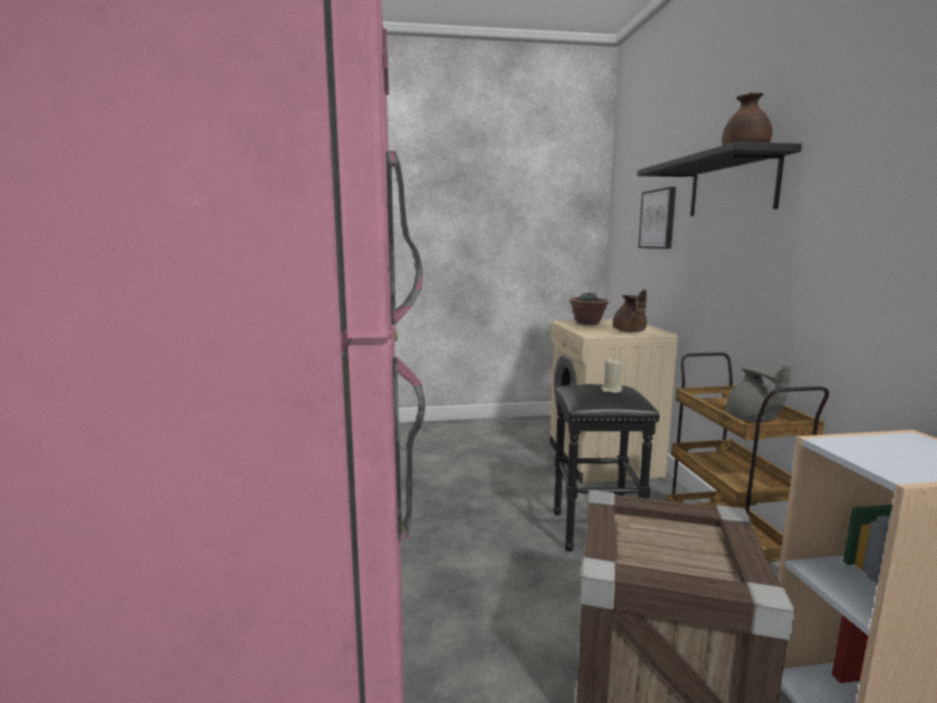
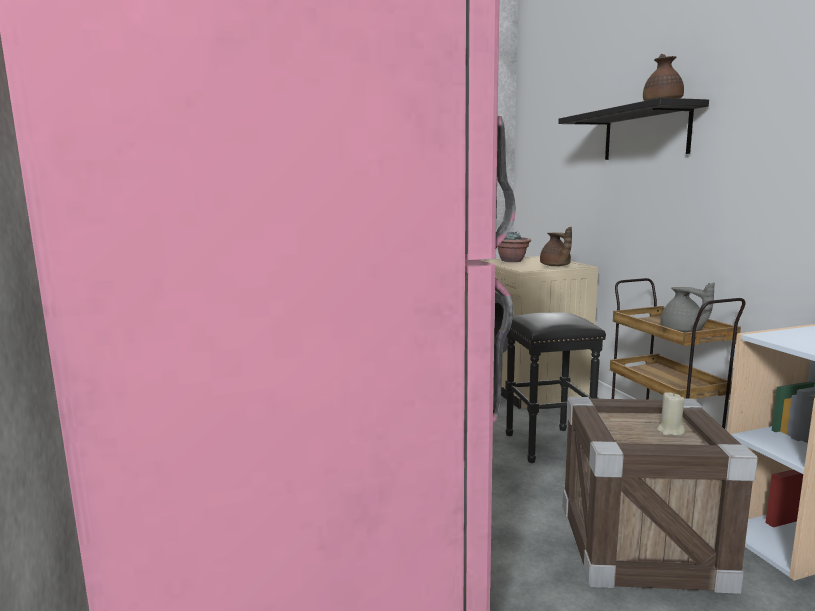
camera: 10 degrees left, 0 degrees up
(611, 390) = (560, 316): beige candle -> beige candle (670, 431)
(658, 219) = (571, 162): picture -> none

